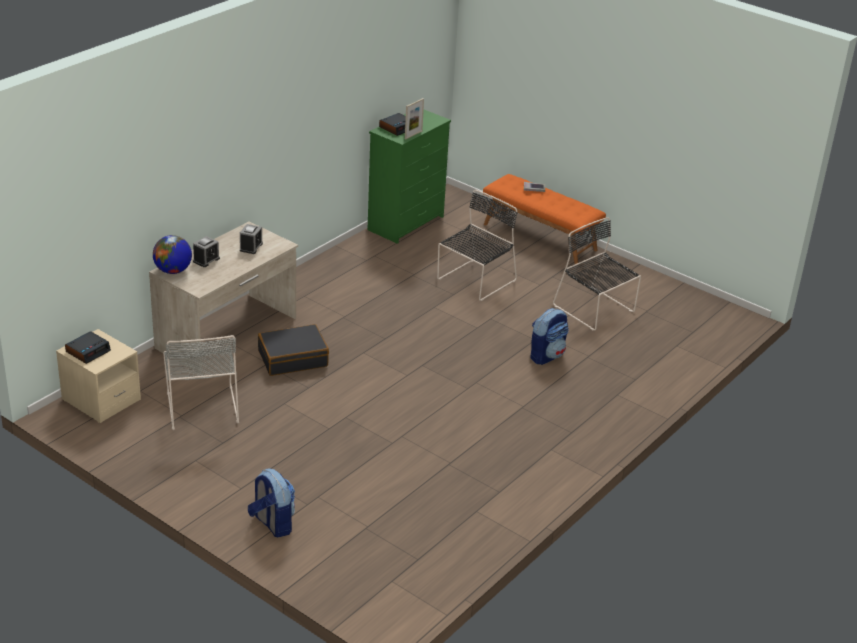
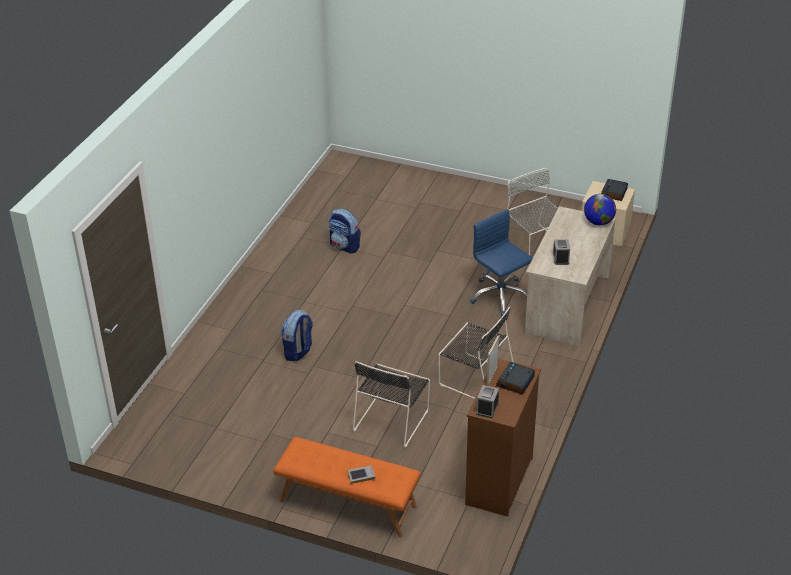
camera: 165 degrees right, 5 degrees up
(206, 260) = (583, 237): alarm clock -> alarm clock (487, 408)
(272, 524) = (433, 187): backpack -> backpack (345, 246)
(293, 358) = (500, 296): black suitcase -> blue office chair
(406, 223) = (498, 481): green dresser -> brown dresser
(595, 310) = (266, 415): black chair -> black chair (474, 377)

